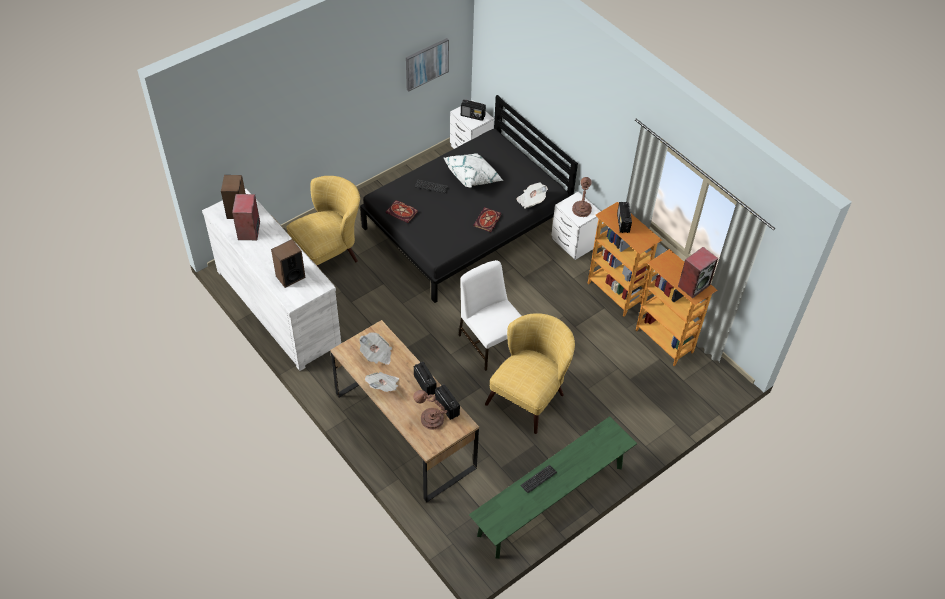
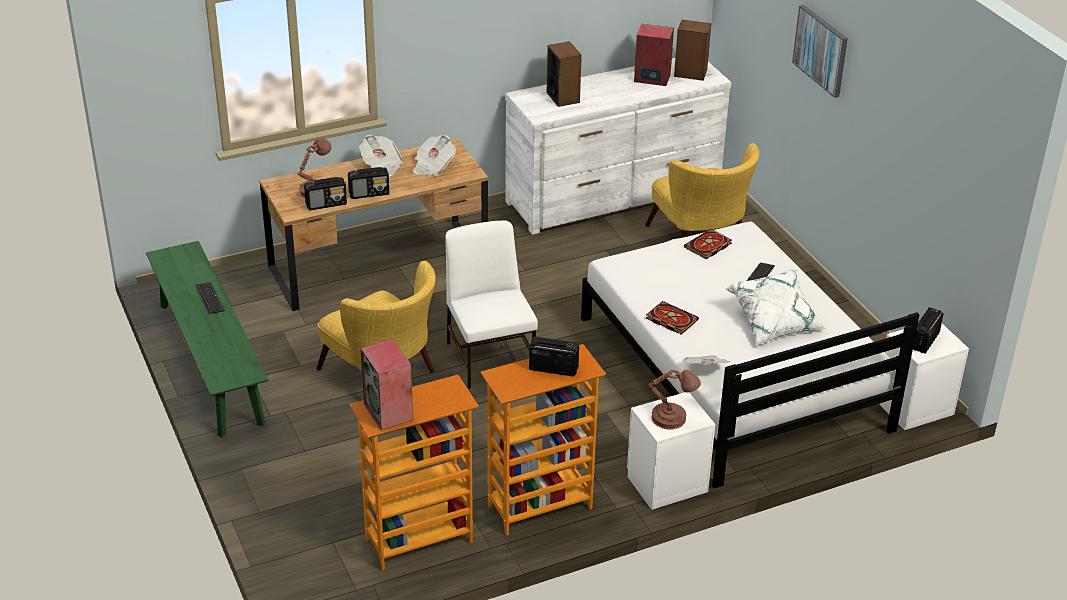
camera: 105 degrees right, 15 degrees down
(426, 63) = (939, 192): picture -> picture (821, 50)
(466, 225) = (731, 373): black bed -> white bed
(490, 342) = (490, 357): white chair -> white chair turned 90 degrees counterclockwise

